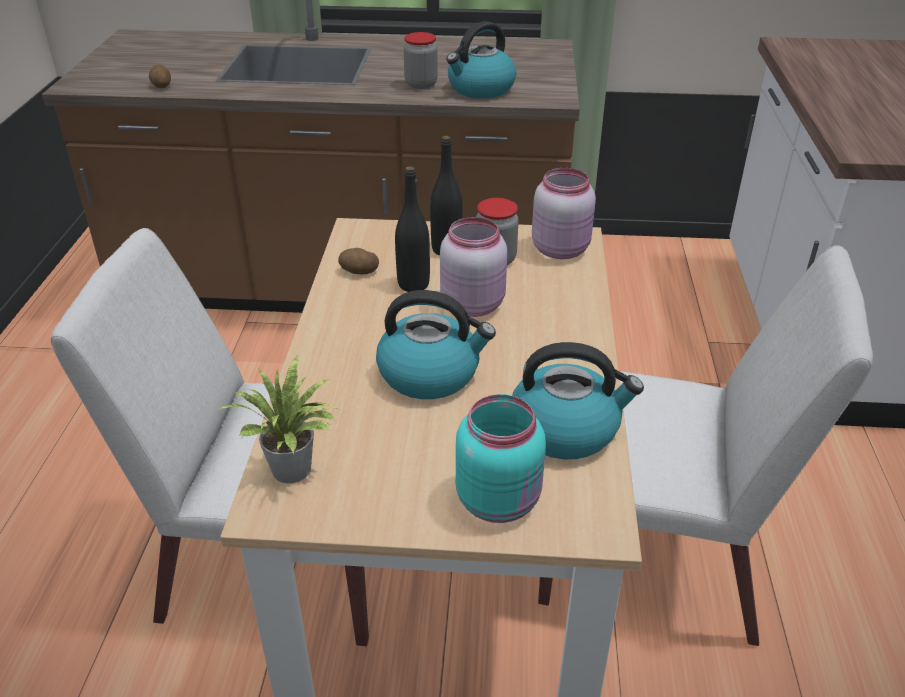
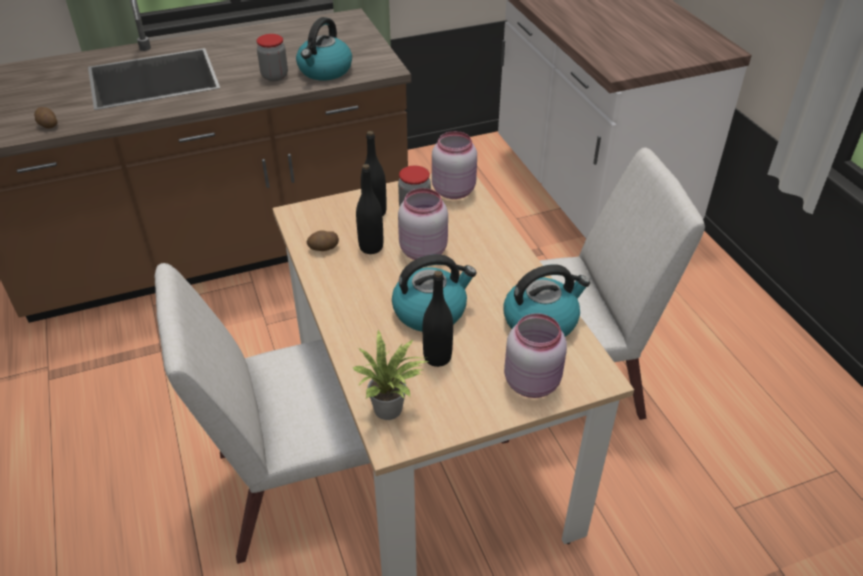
camera: 25 degrees left, 5 degrees up
(398, 429) = (437, 357): none -> black bottle
(500, 500) = (533, 381): turquoise jar -> pink jar

